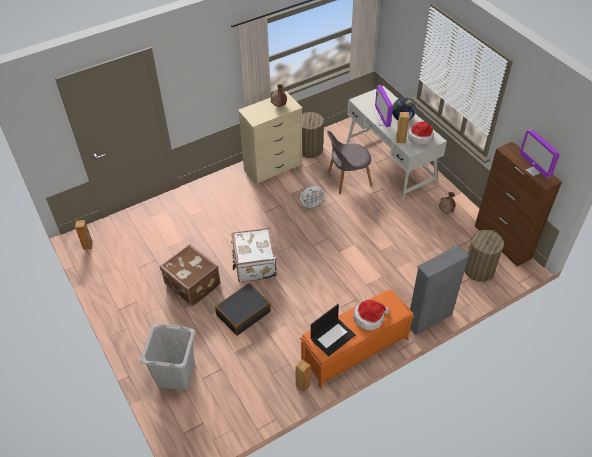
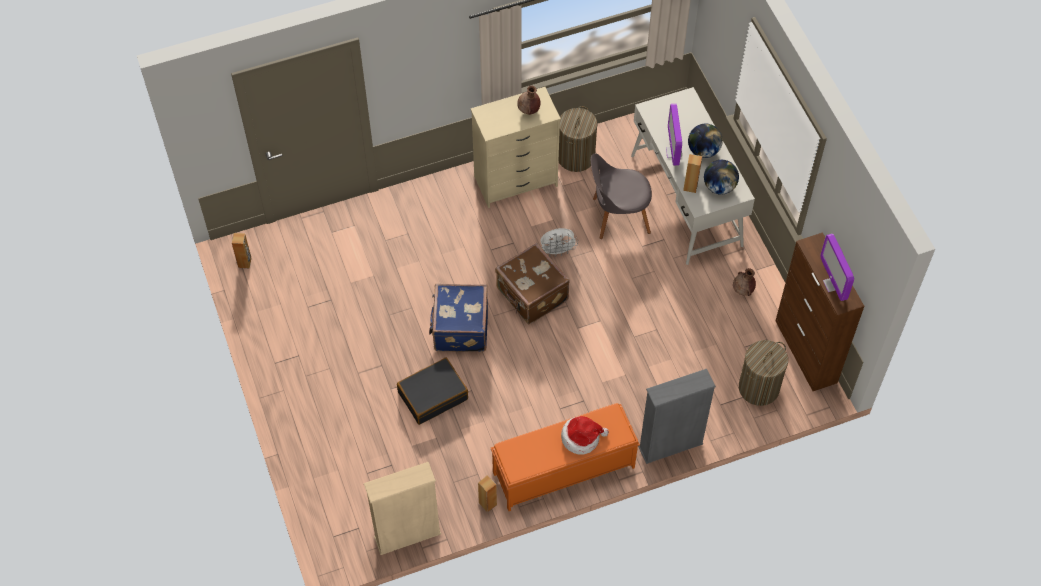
camera: 10 degrees right, 10 degrees up
(175, 374) = (334, 462): grey laundry basket -> none
(192, 285) = (373, 345): brown suitcase -> brown suitcase (531, 295)
(244, 421) = (407, 535): none -> beige bookcase
(254, 265) = (459, 329): white suitcase -> blue suitcase
(332, 336) = (530, 454): laptop -> none
(420, 137) = (719, 187): hat -> globe

